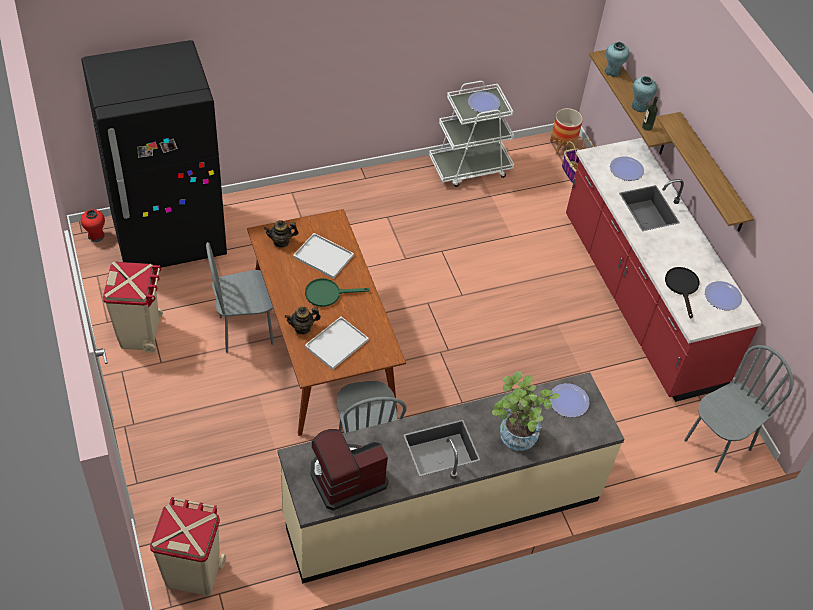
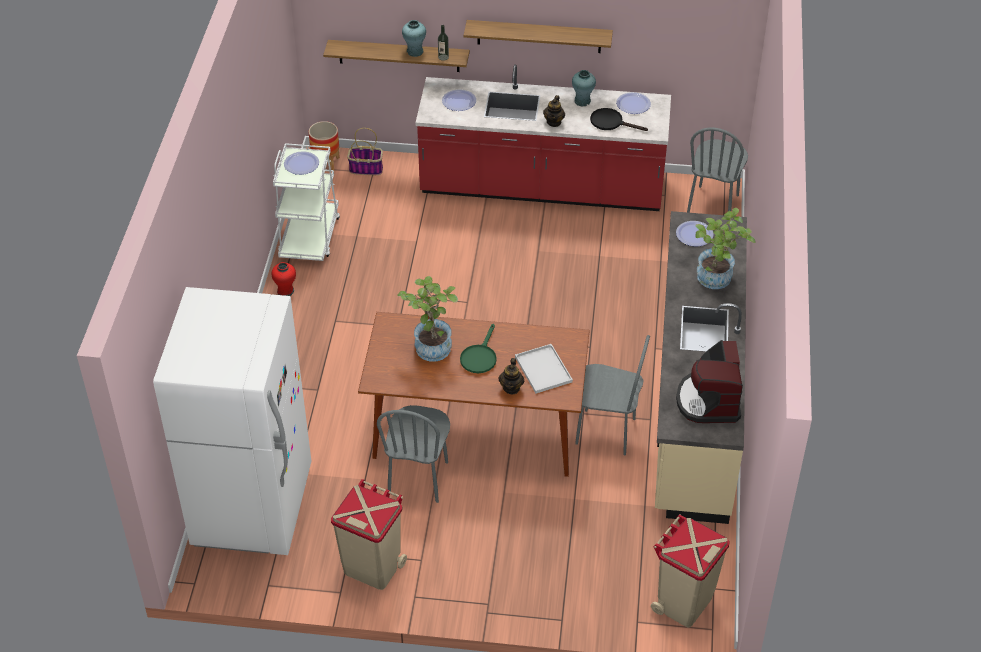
camera: 60 degrees left, 5 degrees down
(96, 236) = (208, 571): red vase -> red vase (285, 291)
(169, 238) = (252, 506): black fridge -> white fridge
(281, 242) = (393, 370): teapot -> teapot (554, 122)
(324, 256) = (431, 344): white tray -> potted plant
(612, 71) = (359, 50): turquoise vase -> turquoise vase (582, 101)
(717, 444) = (713, 204): grey chair -> grey chair turned 150 degrees counterclockwise

